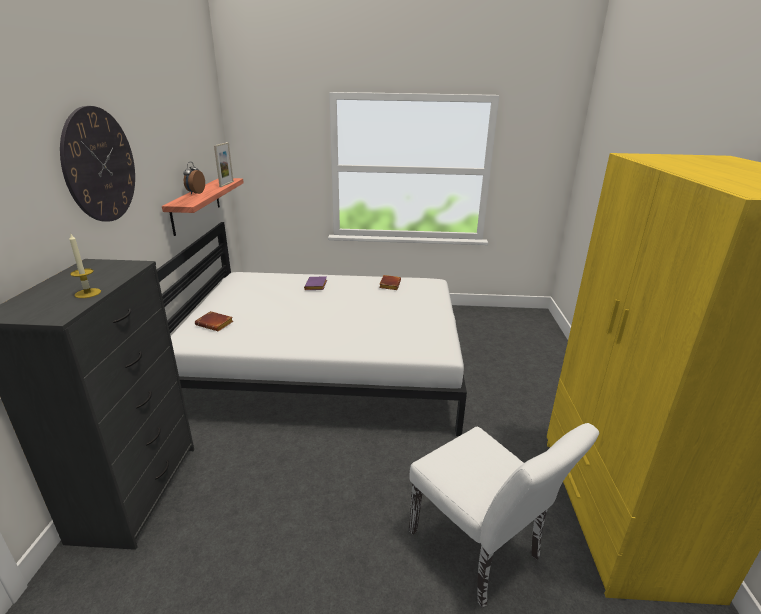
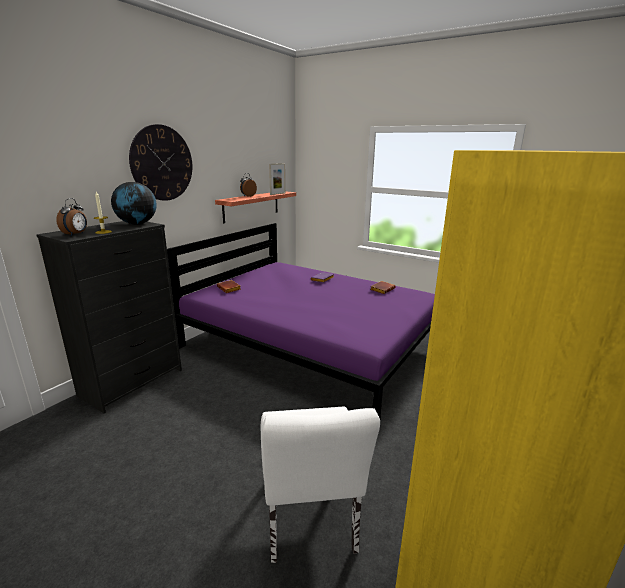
camera: 30 degrees right, 5 degrees down
(49, 307) = (76, 234): none -> alarm clock
(112, 267) = (137, 224): none -> globe
(325, 365) = (311, 344): white bed -> purple bed

